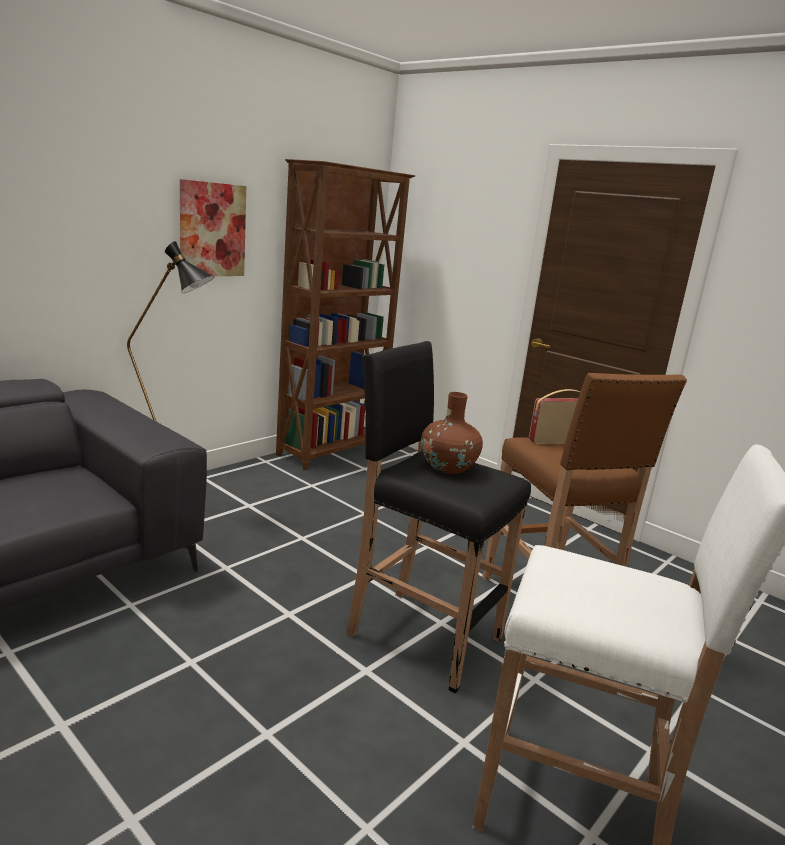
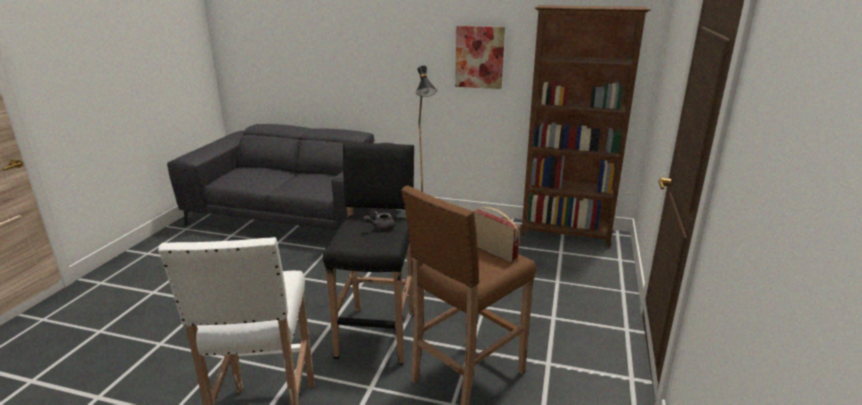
camera: 65 degrees right, 5 degrees up
(448, 467) = (380, 227): brown vase -> grey teapot

